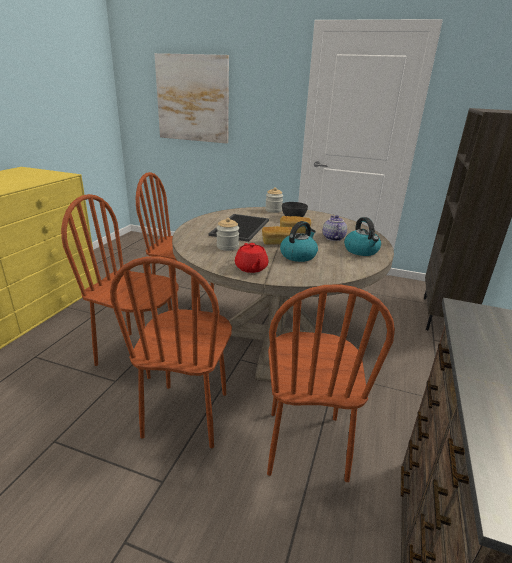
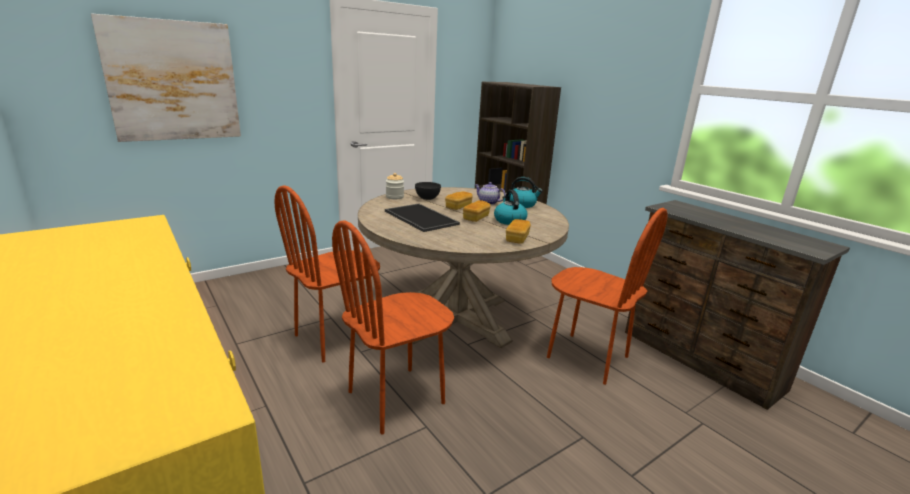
camera: 55 degrees left, 5 degrees down
(187, 414) = (515, 398): brown chair -> none
(227, 247) = (461, 233): jar -> none
(251, 268) = (517, 239): red teapot -> bread

